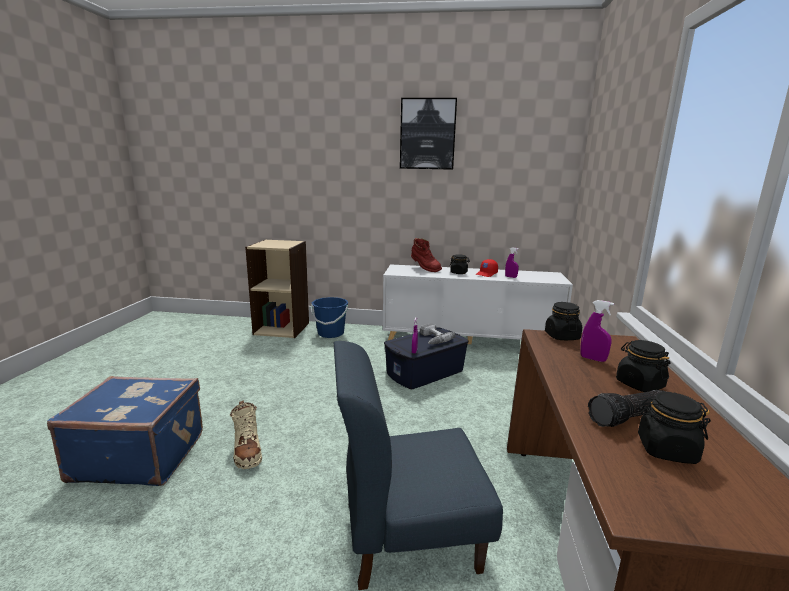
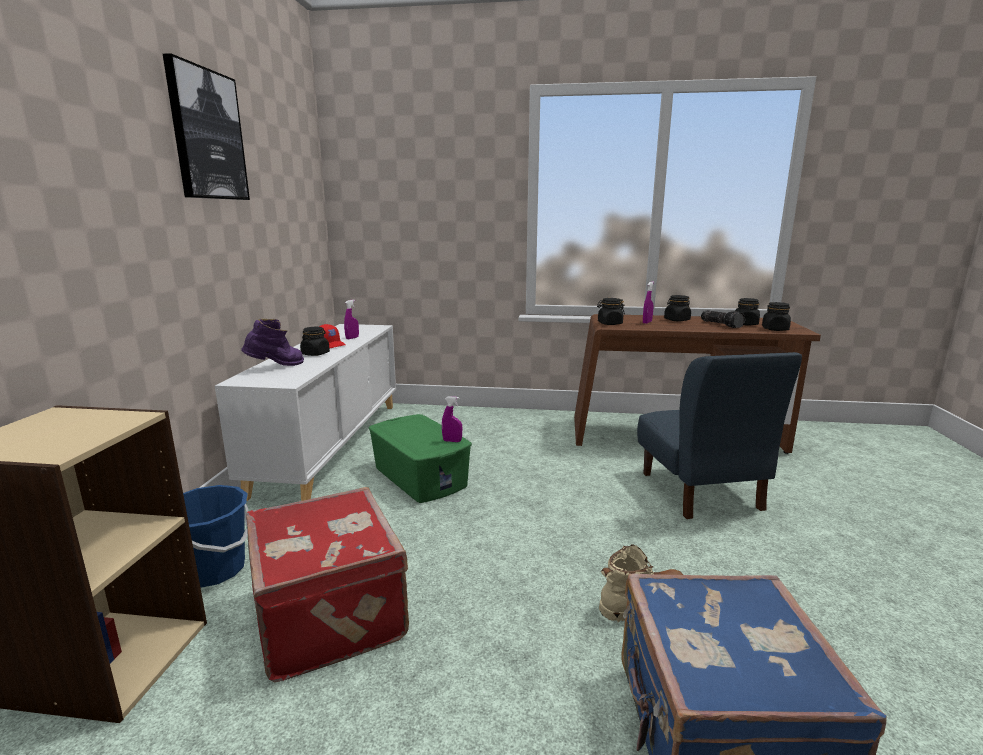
camera: 90 degrees left, 0 degrees up
(289, 359) = (332, 613): none -> red suitcase
(424, 269) = (276, 367): red boot -> purple boot
(425, 372) = (420, 476): blue storage box -> green storage box
(432, 339) = (412, 430): power drill -> none
(627, 473) = (775, 329): none -> black jar

